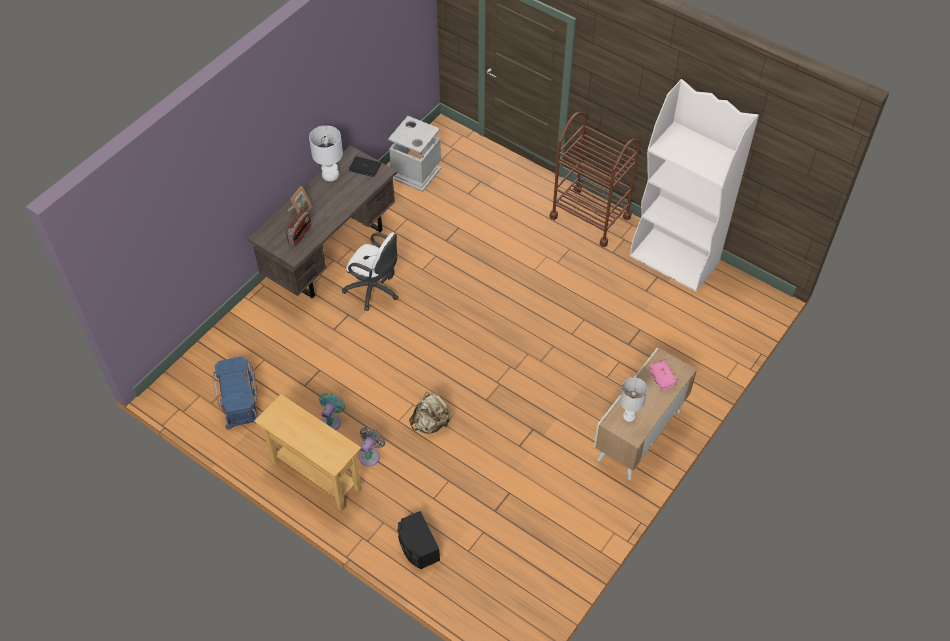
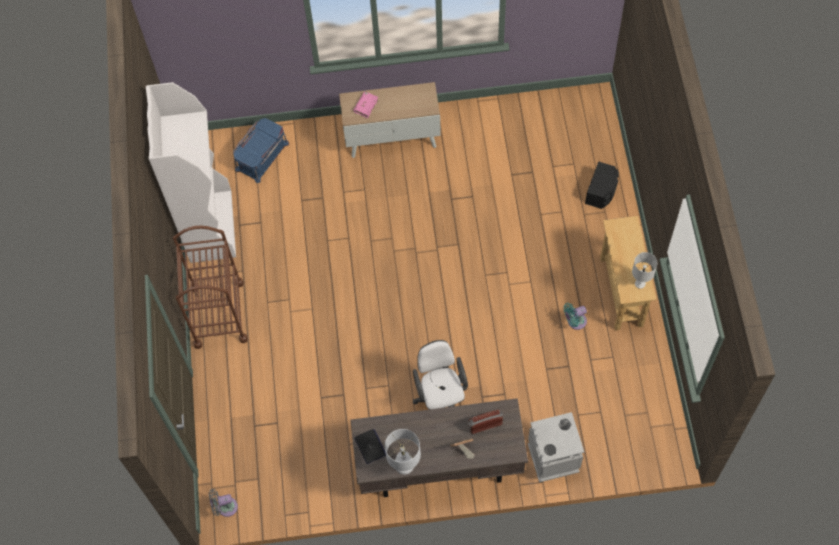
camera: 130 degrees left, 10 degrees up
(240, 400) = (624, 396): blue storage box -> blue storage box (261, 156)
(370, 455) = (572, 274): grey fan -> grey fan (225, 507)
(416, 173) = (292, 483): grey trash can -> grey trash can (553, 457)
(431, 423) = (511, 260): beige backpack -> none
(629, 417) = (416, 102): white table lamp -> white table lamp (640, 283)

